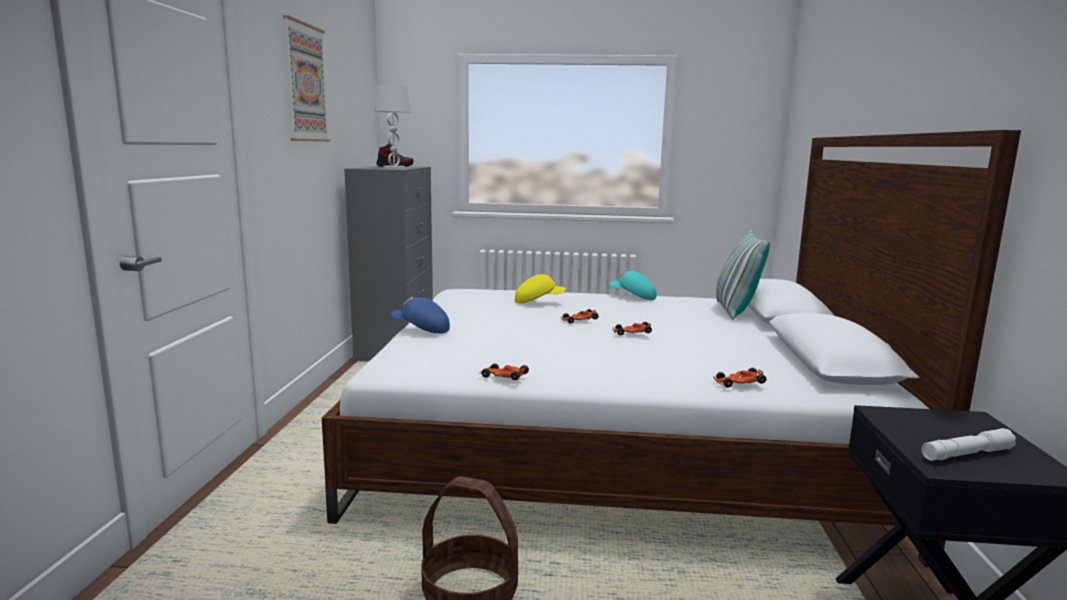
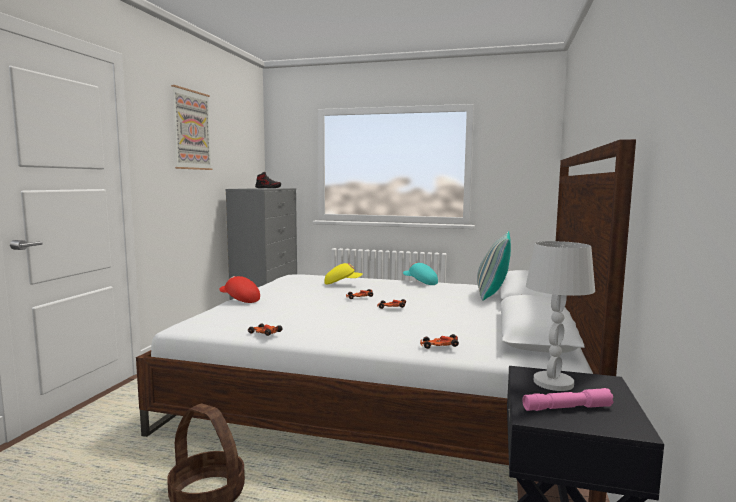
camera: 10 degrees right, 5 degrees down
(394, 168) = (260, 188): white table lamp -> white table lamp (553, 382)
(421, 329) = (239, 300): blue cap -> red cap
(966, 454) = (566, 408): white flashlight -> pink flashlight

